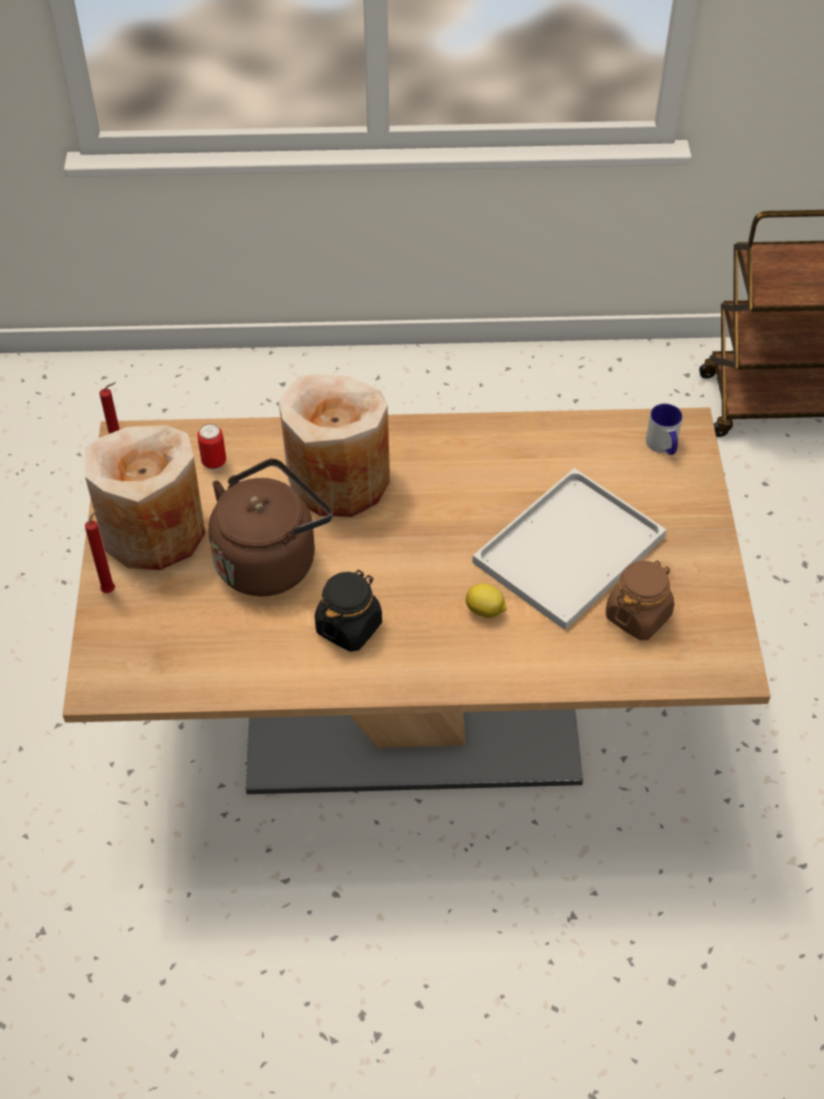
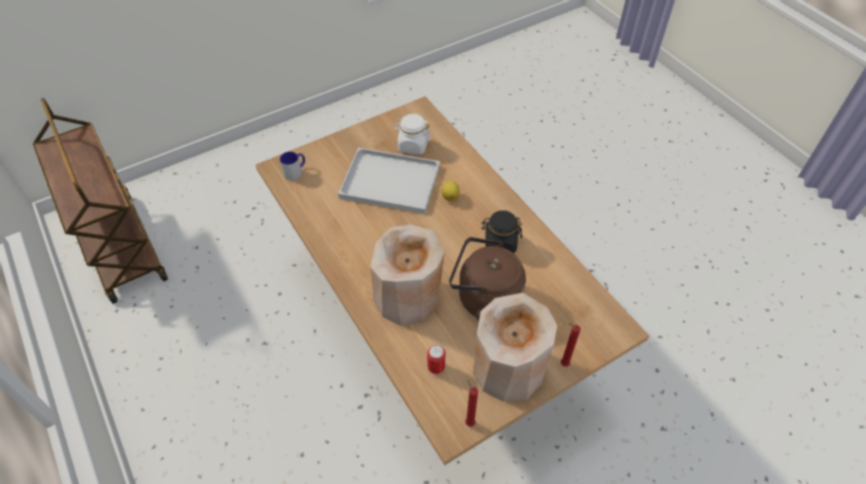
camera: 120 degrees left, 0 degrees up
(638, 615) = (413, 145): brown jar -> white jar

